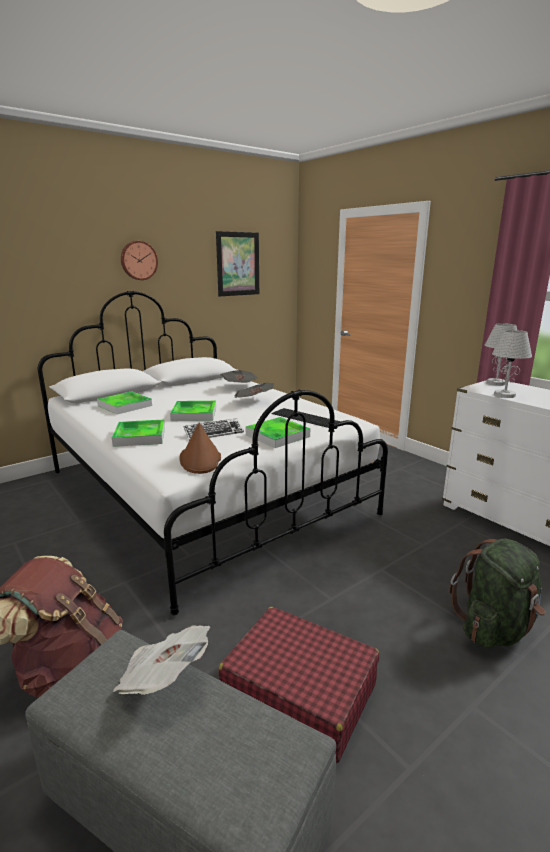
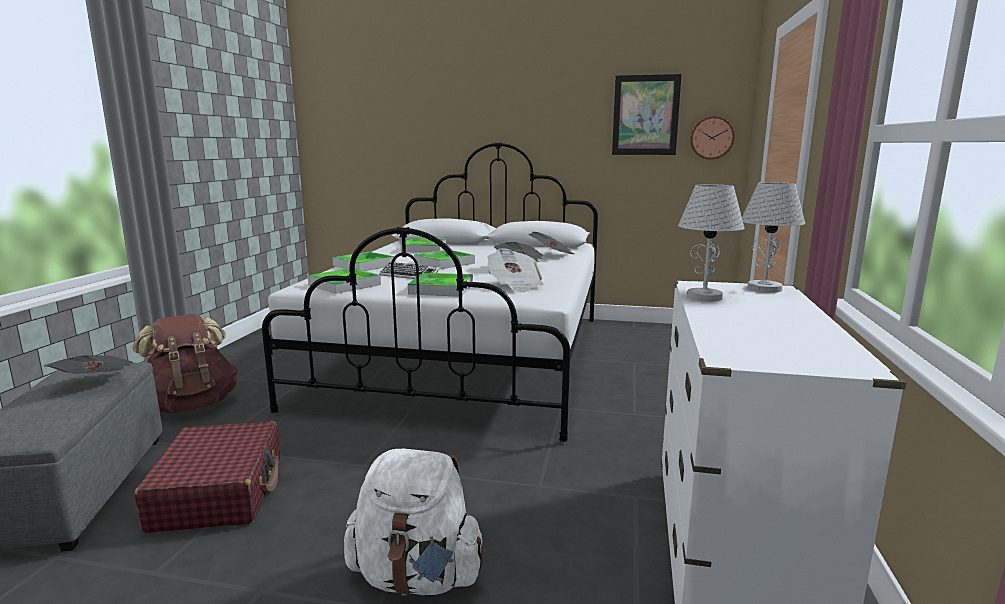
camera: 50 degrees right, 5 degrees down
(138, 260) = (515, 111): wall clock -> wall clock (711, 138)
(200, 459) = (344, 285): brown hat -> tray
(306, 417) = (515, 286): keyboard -> newspaper
(494, 627) = (417, 577): green backpack -> white backpack

